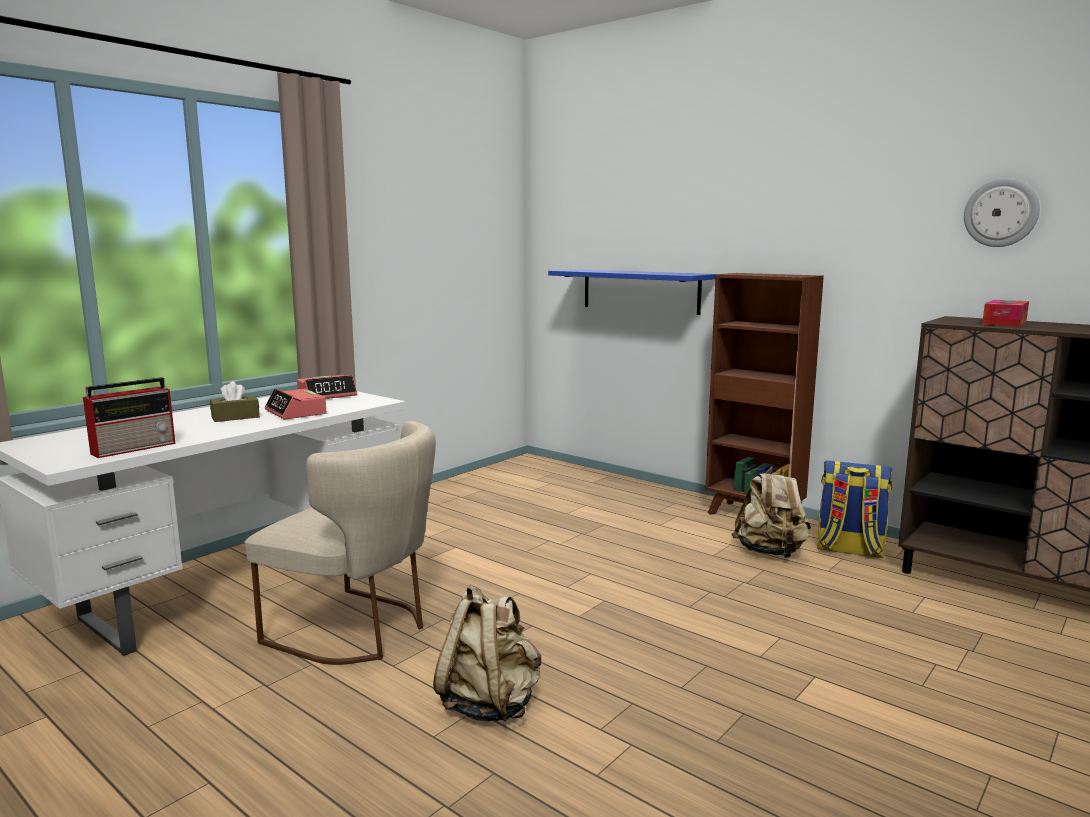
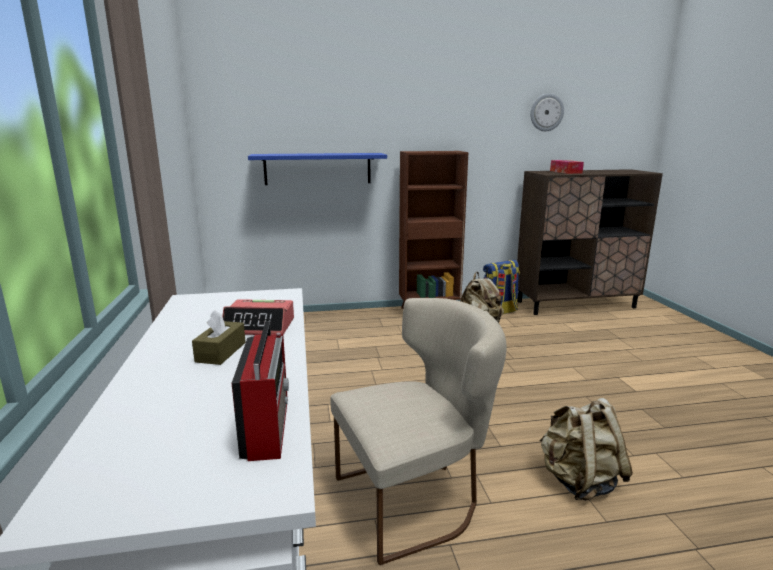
camera: 50 degrees left, 5 degrees up
(327, 395) = (214, 303): alarm clock -> none

